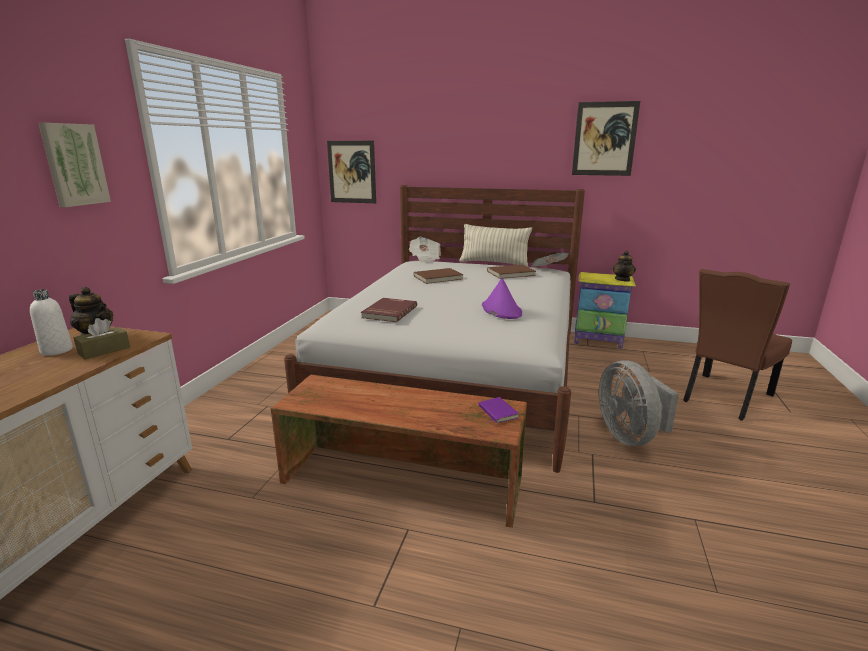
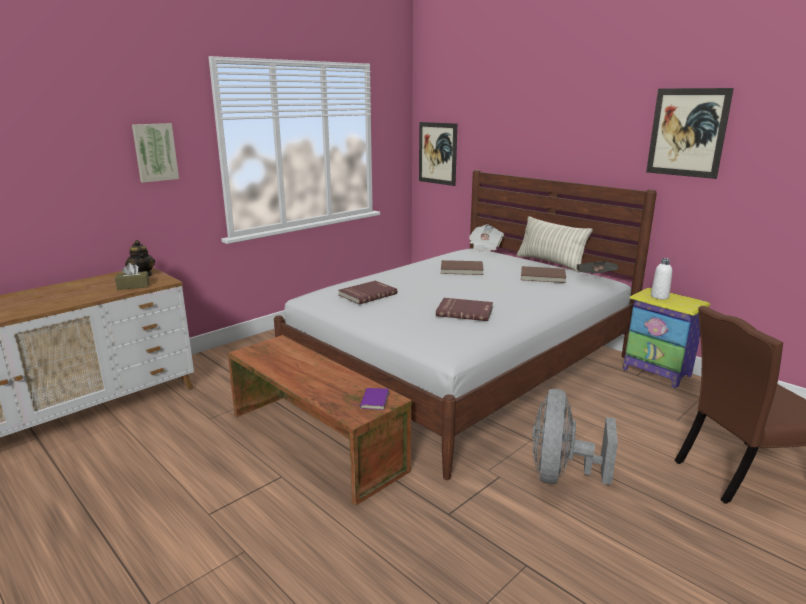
camera: 30 degrees right, 0 degrees up
(56, 350) = (112, 281): white bottle -> white bottle (659, 296)
(501, 310) = (464, 311): purple hat -> red book
(622, 279) = (685, 304): teapot -> none

